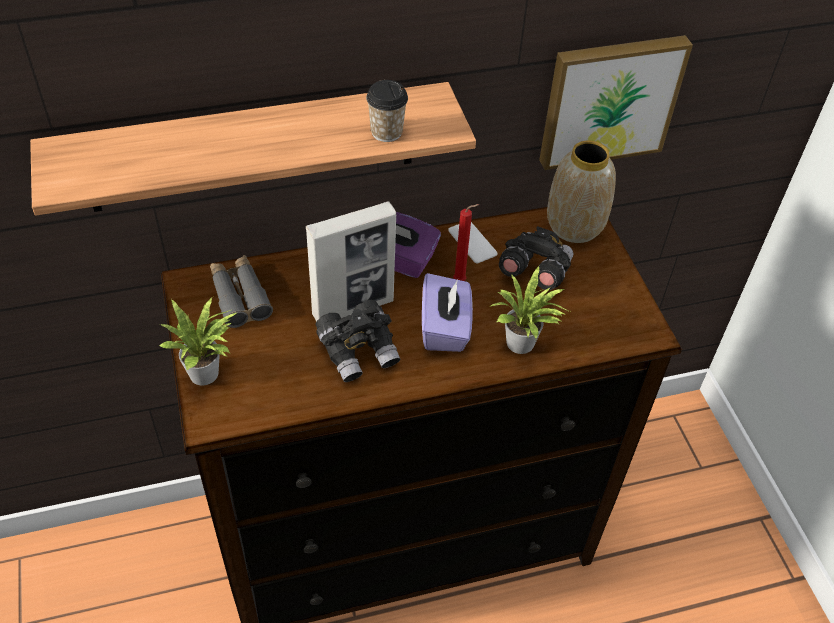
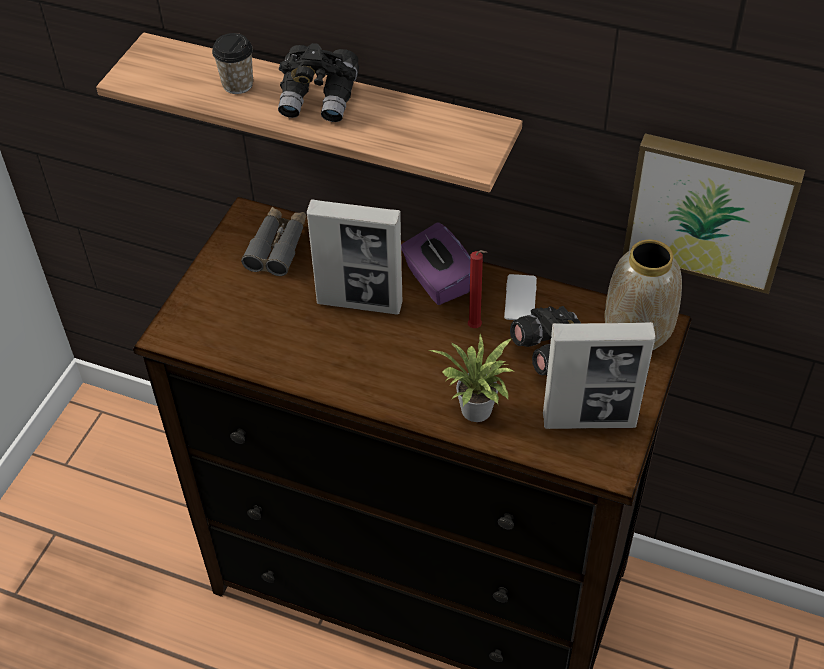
camera: 40 degrees right, 0 degrees up
(208, 373) = (198, 297): potted plant -> none
(359, 351) = (330, 342): black binoculars -> black binoculars (320, 99)
(386, 132) = (417, 143): cup -> cup (237, 84)
(445, 328) = (421, 362): purple tissue box -> none
(604, 307) = (589, 420): none -> picture frame

